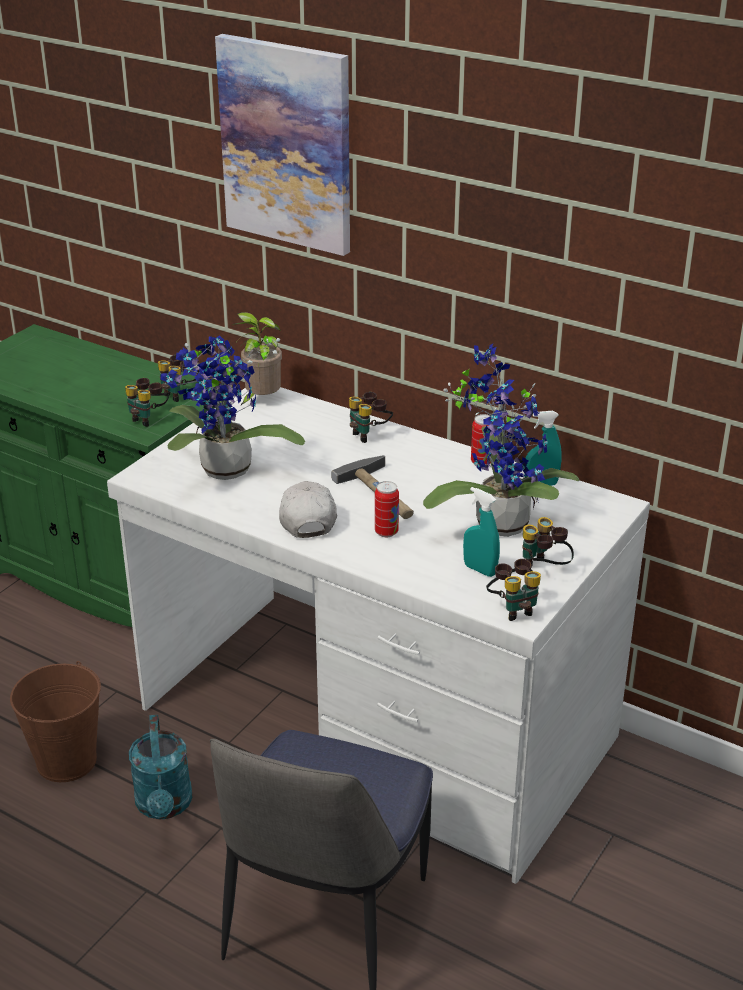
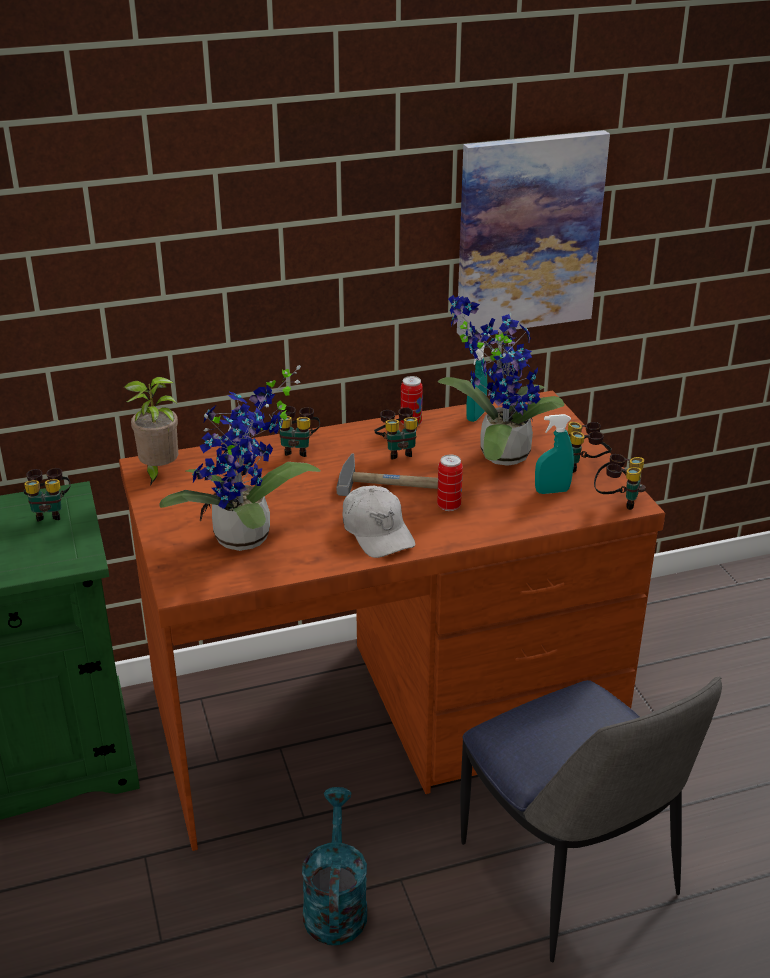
camera: 50 degrees left, 0 degrees up
(66, 761) = (196, 945): brown bucket -> none
(148, 419) = (62, 547): binoculars -> binoculars (398, 451)
(164, 806) = (335, 903): turquoise watering can -> turquoise watering can turned 120 degrees counterclockwise
(287, 144) = (131, 181): picture -> picture (528, 234)
(307, 518) = (377, 532): white cap -> white cap turned 150 degrees counterclockwise
(376, 725) = (385, 718): white desk -> brown desk

